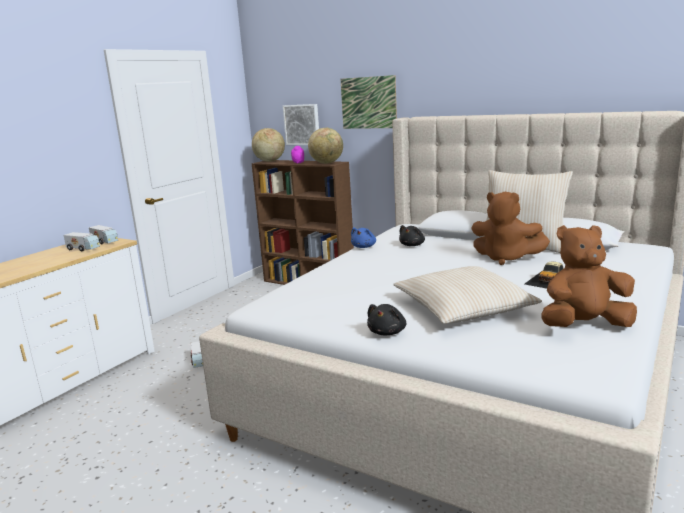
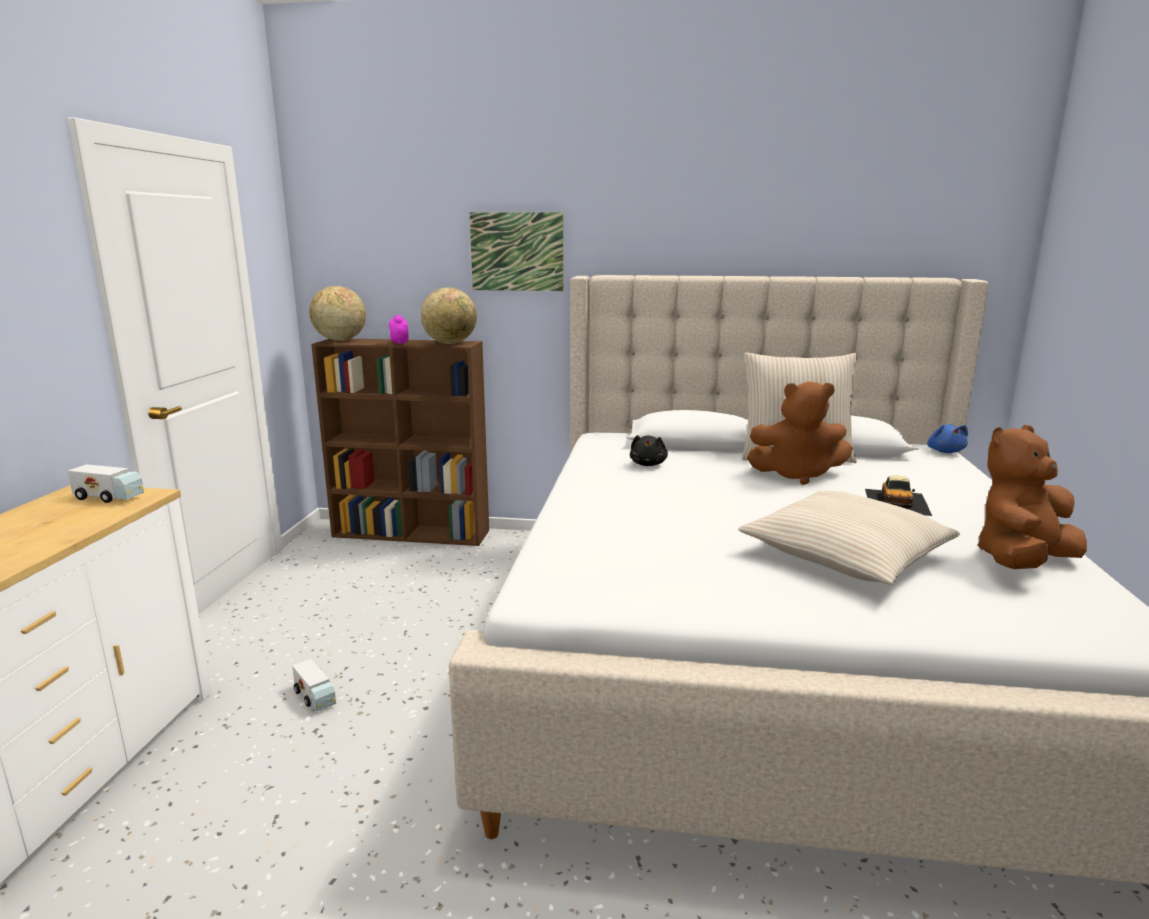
camera: 25 degrees left, 0 degrees up
(83, 249) = (74, 516): toy truck -> none
(302, 124) = (397, 282): picture -> none
(364, 247) = (579, 472): blue plush toy -> blue plush toy (945, 451)
(387, 332) = (800, 609): black plush toy -> none

